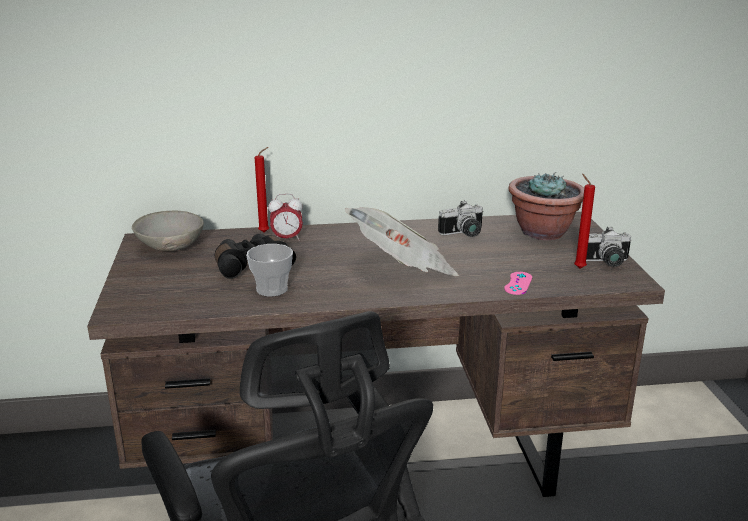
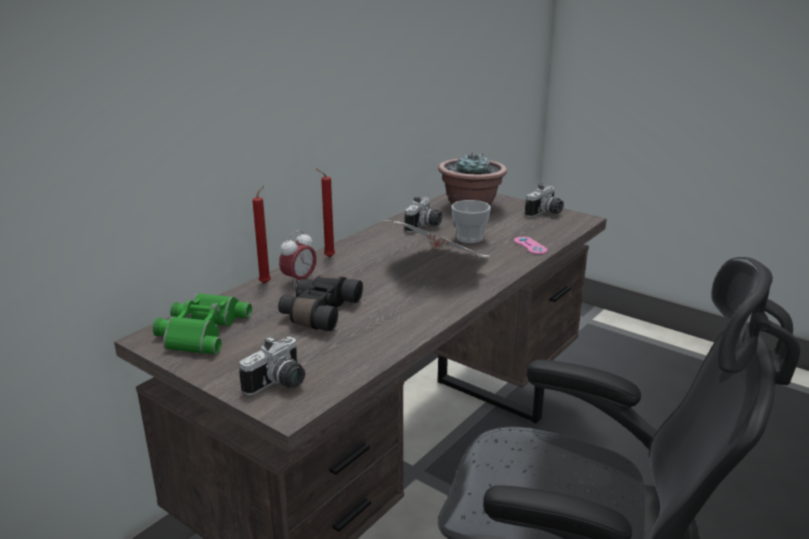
camera: 45 degrees left, 0 degrees up
(141, 296) = (279, 384): none -> camera
(171, 246) = (200, 331): grey bowl -> green binoculars
(272, 289) = (382, 324): cup -> cup (469, 238)
(578, 267) = (539, 222): red candle -> red candle (327, 257)

